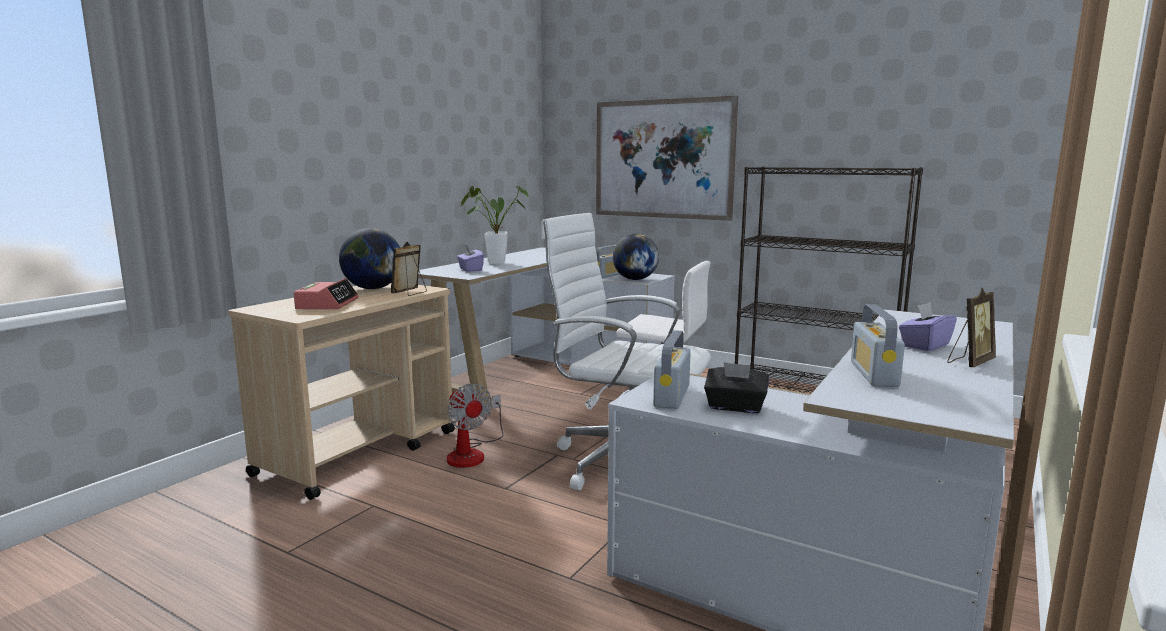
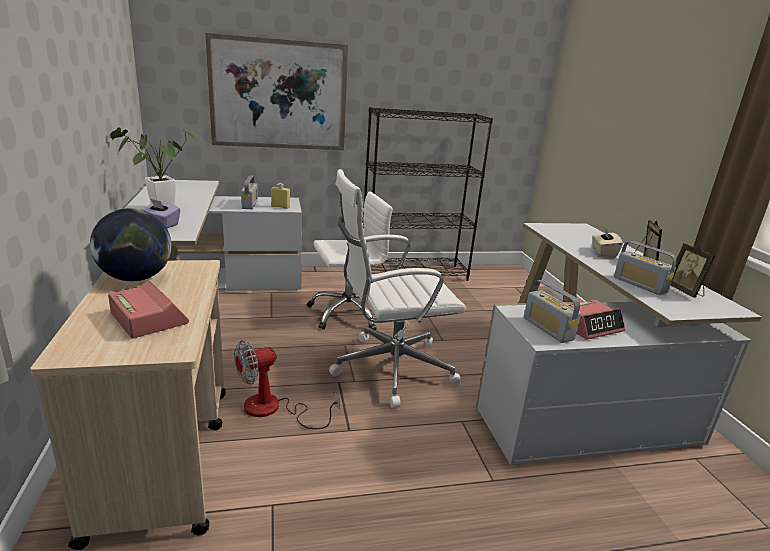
camera: 45 degrees left, 10 degrees up
(410, 293) = (198, 276): picture frame -> picture frame (685, 291)
(472, 453) = (273, 409): fan -> fan turned 135 degrees clockwise
(635, 279) = (280, 207): globe -> yellow bottle
(735, 407) = (589, 326): black tissue box -> alarm clock
(924, 345) = (603, 253): purple tissue box -> beige tissue box

